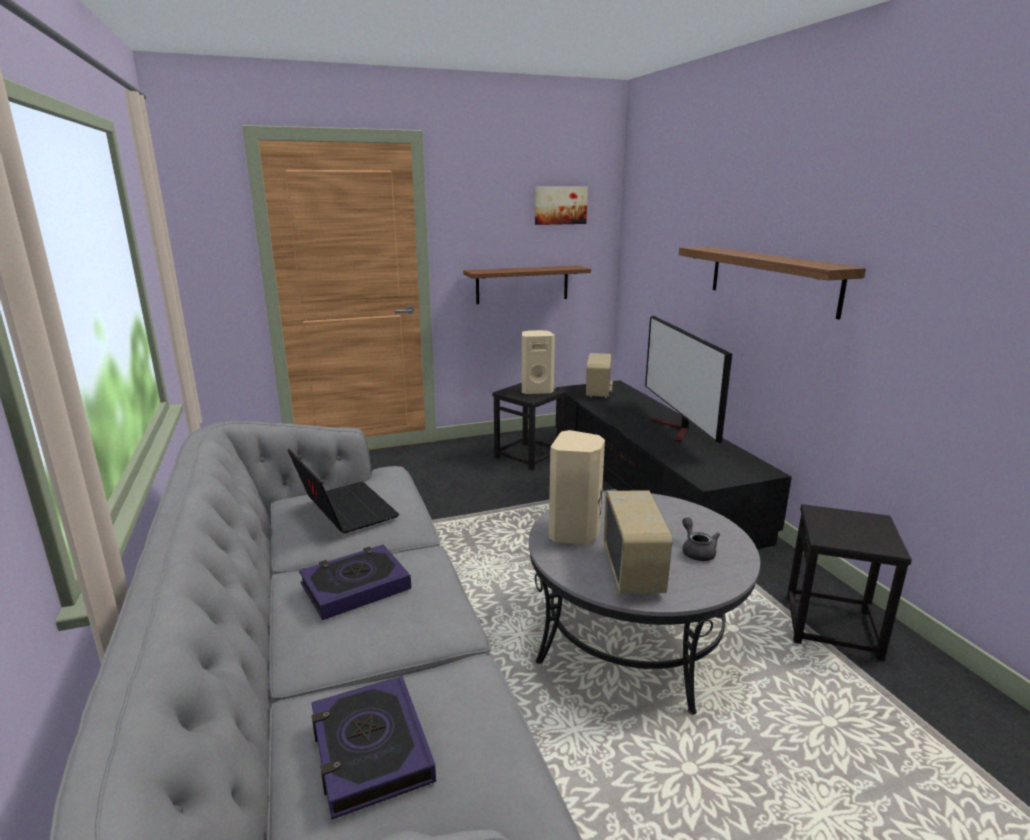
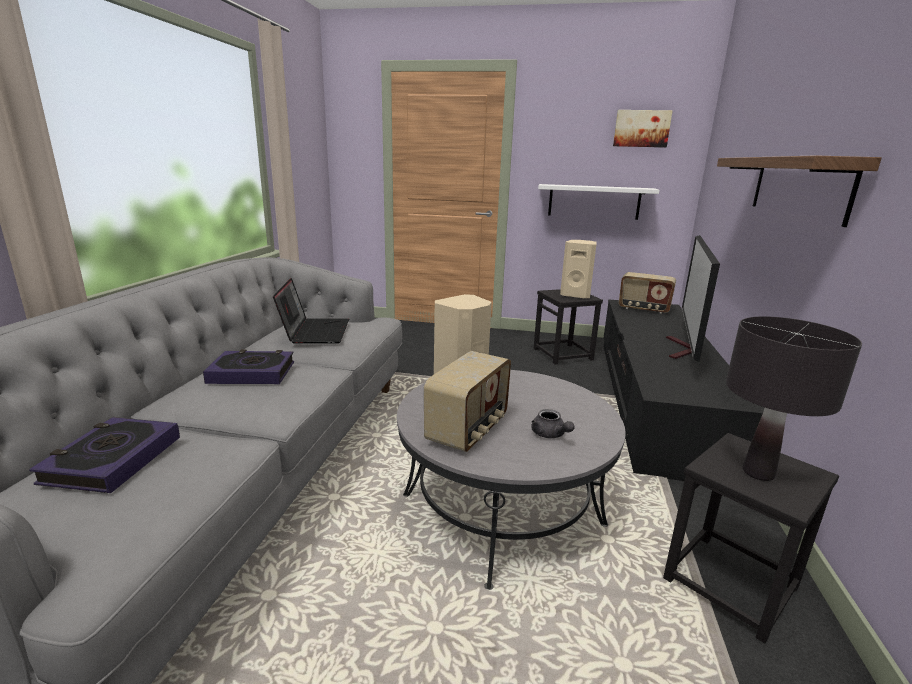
camera: 30 degrees right, 0 degrees up
(522, 284) = (594, 201): brown shelf -> white shelf
(598, 392) = (643, 309): radio -> radio turned 75 degrees clockwise
(697, 551) = (550, 435): grey teapot -> grey teapot turned 135 degrees clockwise
(852, 531) = (758, 472): none -> black table lamp

